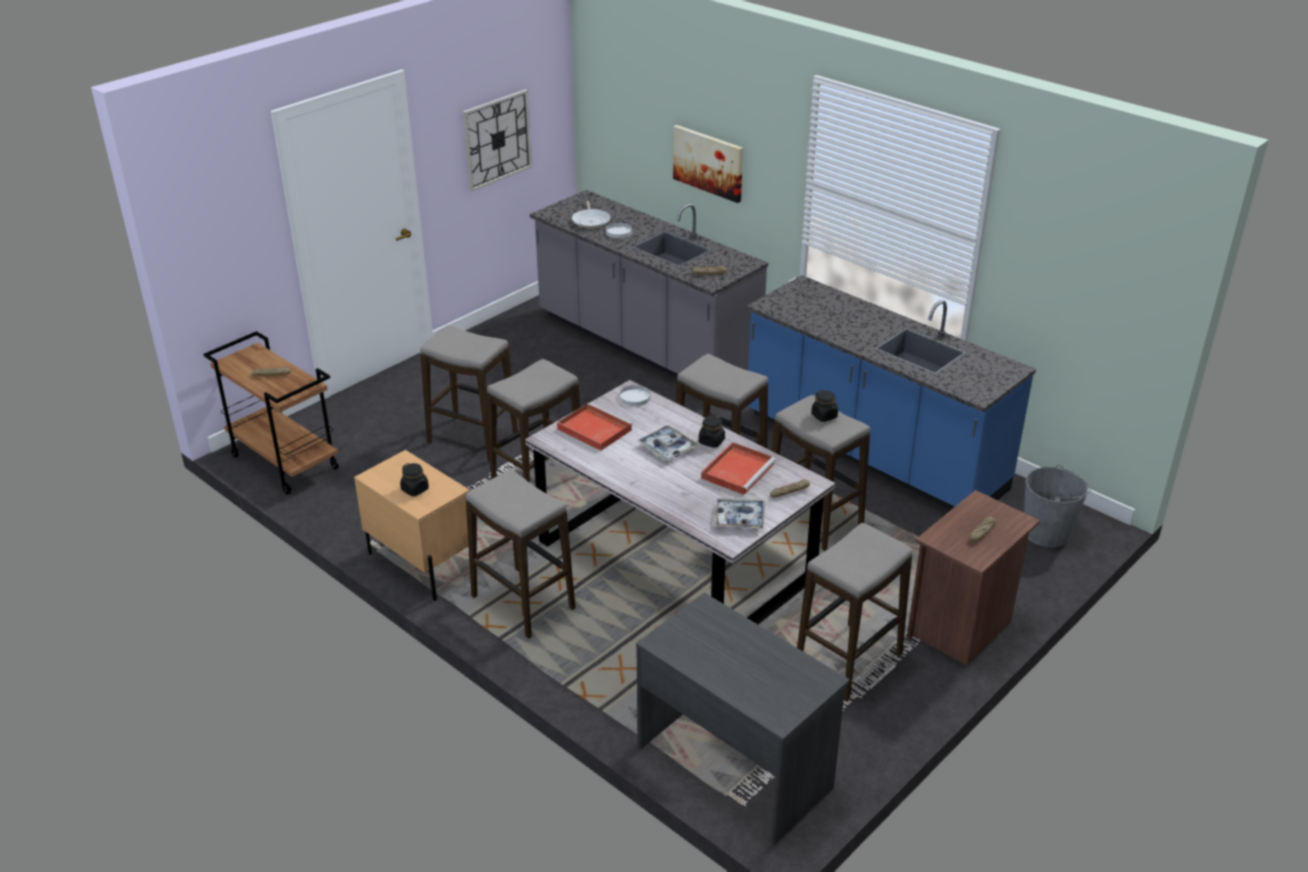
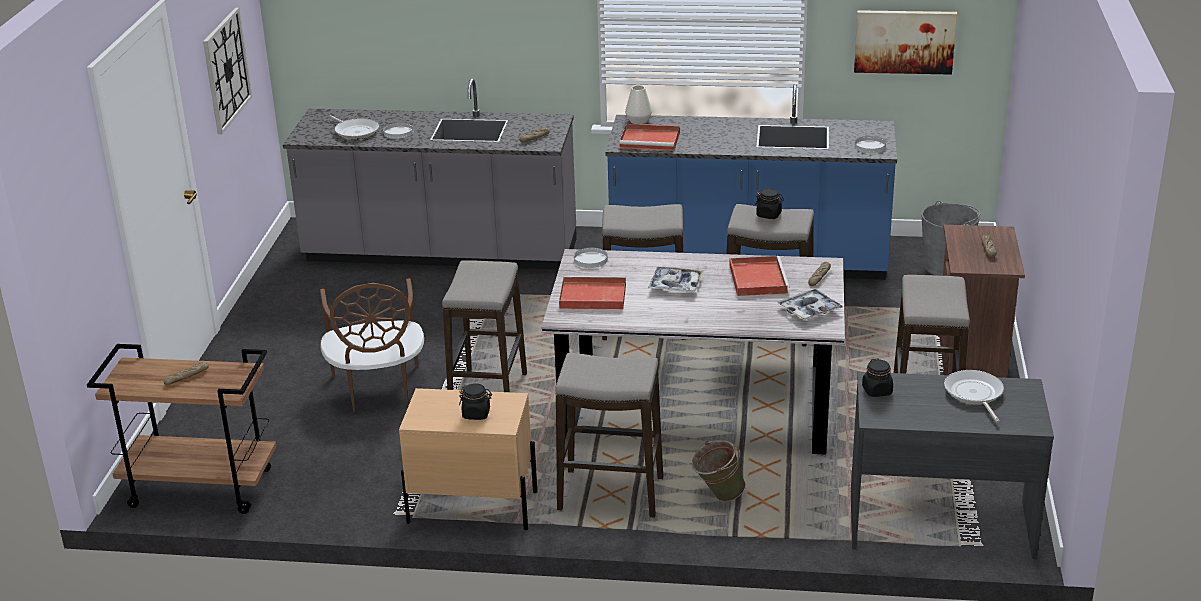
camera: 35 degrees left, 5 degrees down
(473, 439) = (377, 389): stool -> brown chair
(595, 645) = (717, 496): none -> green bucket
(708, 162) = (467, 34): picture -> picture (904, 41)
(711, 441) = (705, 267): black jar -> black jar (877, 391)
(770, 663) = (974, 394): none -> frying pan
(796, 309) = (651, 140): none -> red tray
(811, 287) = (638, 121): none -> white vase
(976, 386) = (870, 146): none -> white plate

